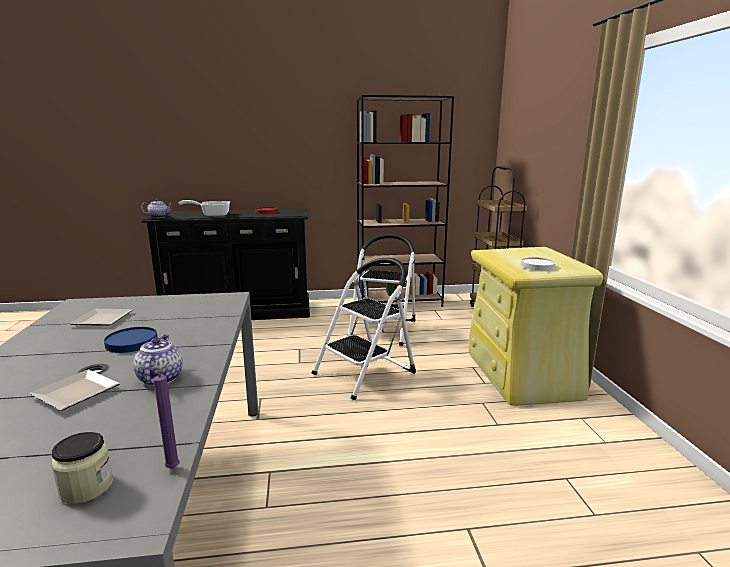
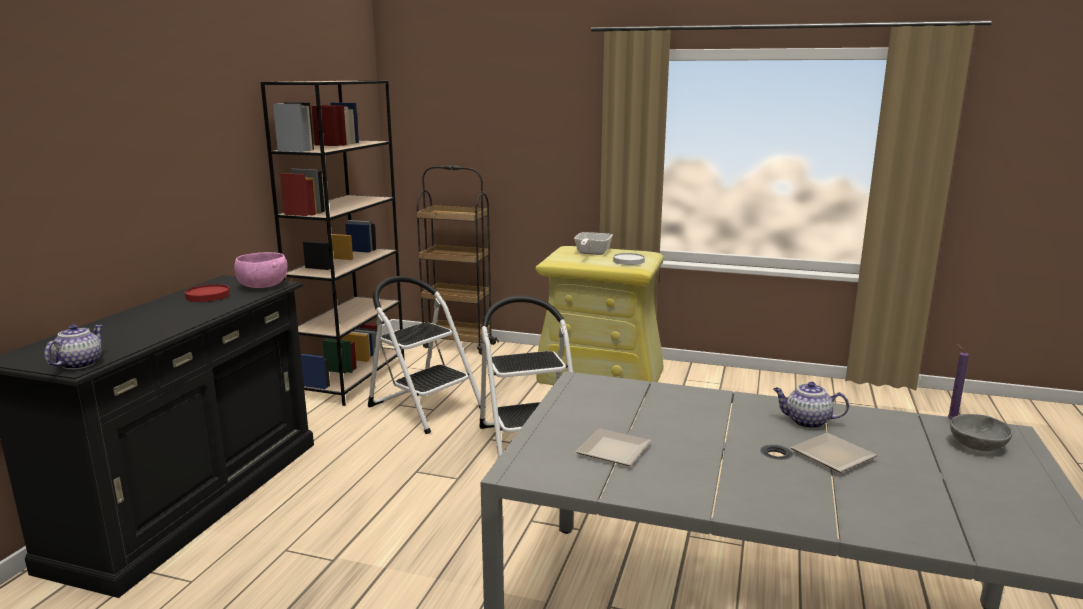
camera: 65 degrees left, 0 degrees up
(86, 487) = (978, 447): jar -> grey bowl
(132, 342) = (707, 433): blue plate -> none
(212, 215) = (161, 327): frying pan -> frying pan (591, 253)
(290, 214) = (262, 286): none -> pink bowl

